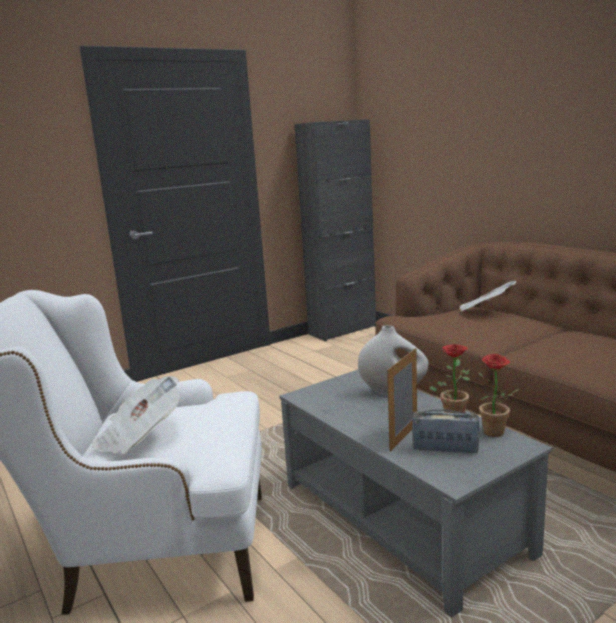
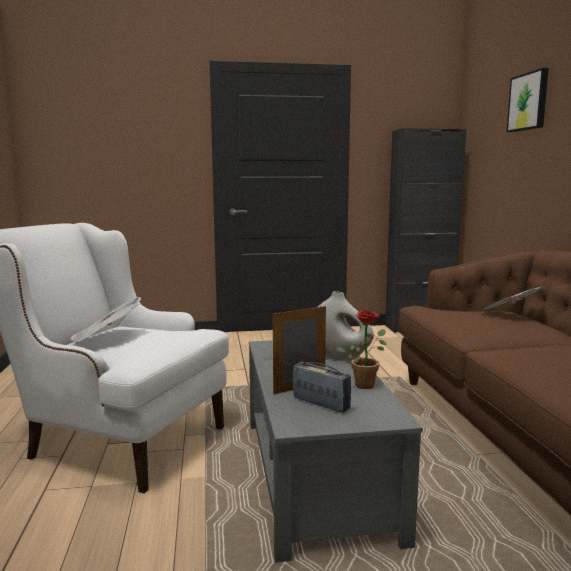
camera: 25 degrees right, 5 degrees down
(446, 95) = (529, 101): none -> picture
(495, 434) = (382, 405): potted plant -> none

